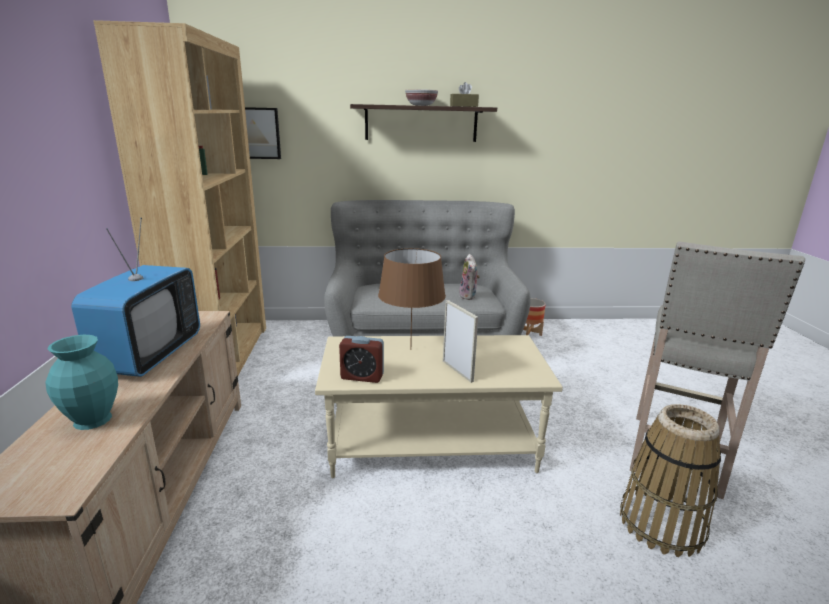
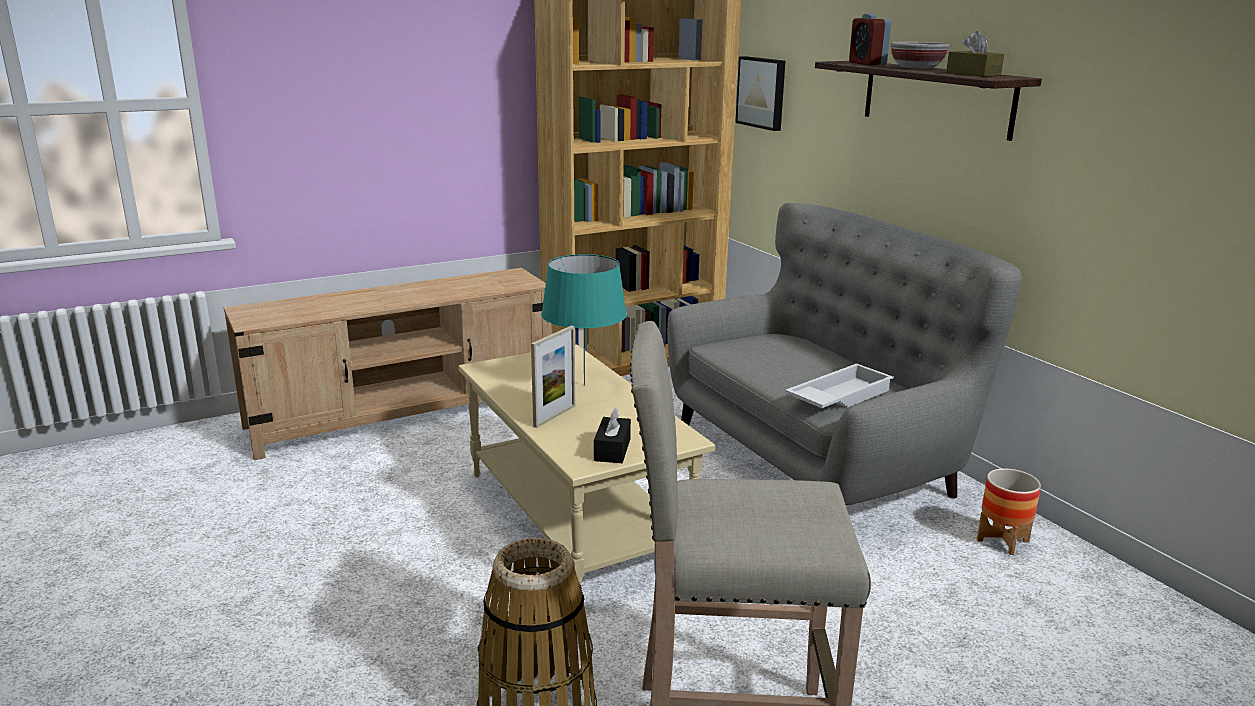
camera: 65 degrees right, 0 degrees up
(92, 420) = (330, 304): turquoise vase -> none
(150, 355) = (434, 289): television -> none
(362, 376) = (499, 376): alarm clock -> alarm clock (867, 64)
(410, 350) = (584, 385): brown table lamp -> turquoise table lamp
(469, 296) = (838, 396): plush toy -> white tray
(524, 364) = (612, 450): none -> black tissue box

